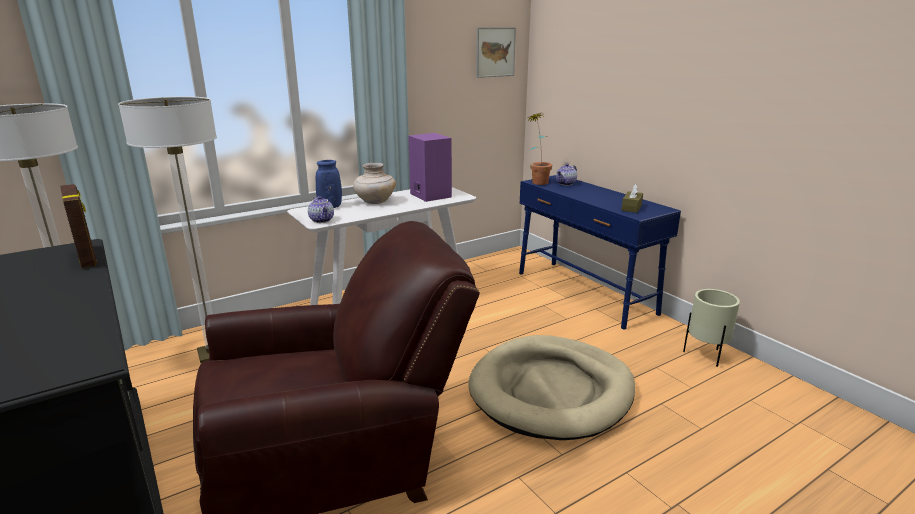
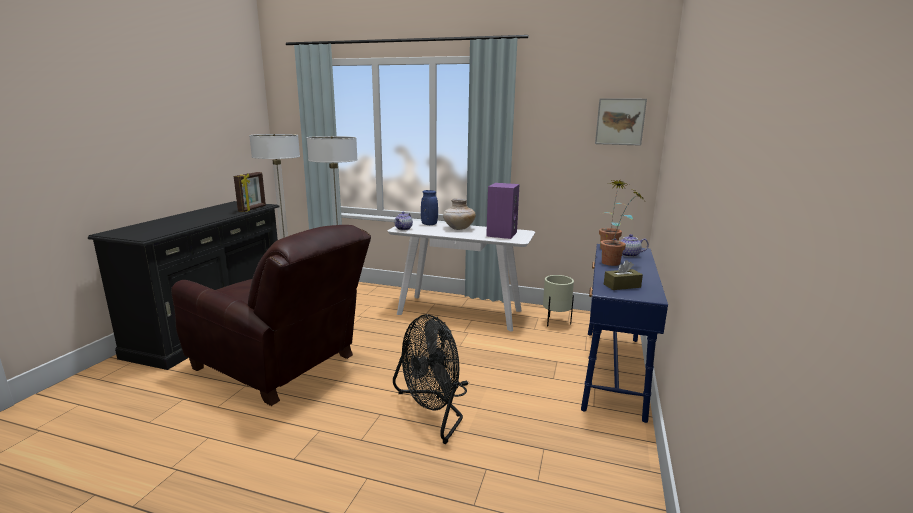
camera: 50 degrees right, 5 degrees down
(551, 391) = (435, 408): beige dog bed -> black fan
(579, 192) = (616, 263): none -> potted plant
(706, 356) = (611, 474): beige planter -> beige planter (556, 322)

